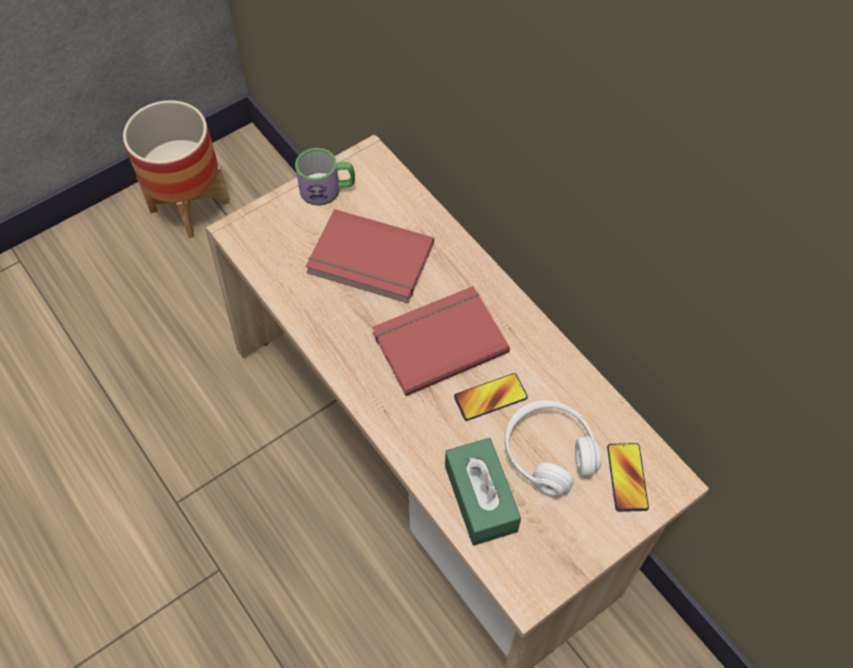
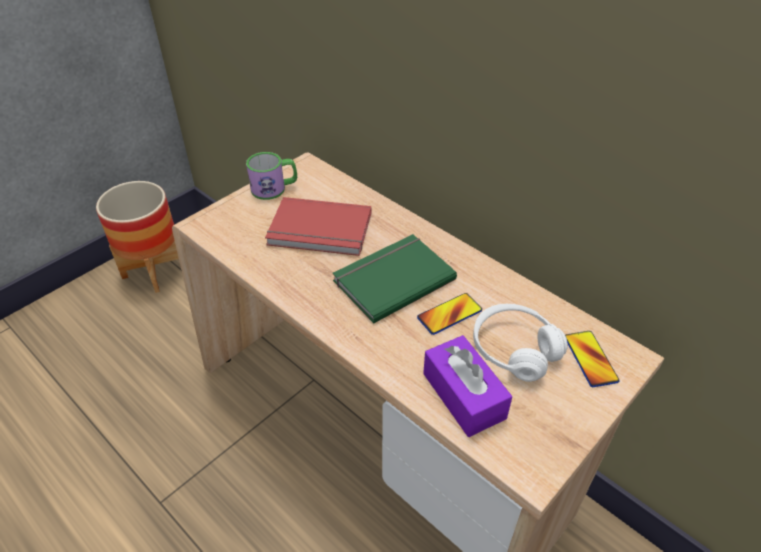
camera: 10 degrees left, 15 degrees down
(438, 340) = (391, 278): red book -> green book
(480, 498) = (463, 395): green tissue box -> purple tissue box

